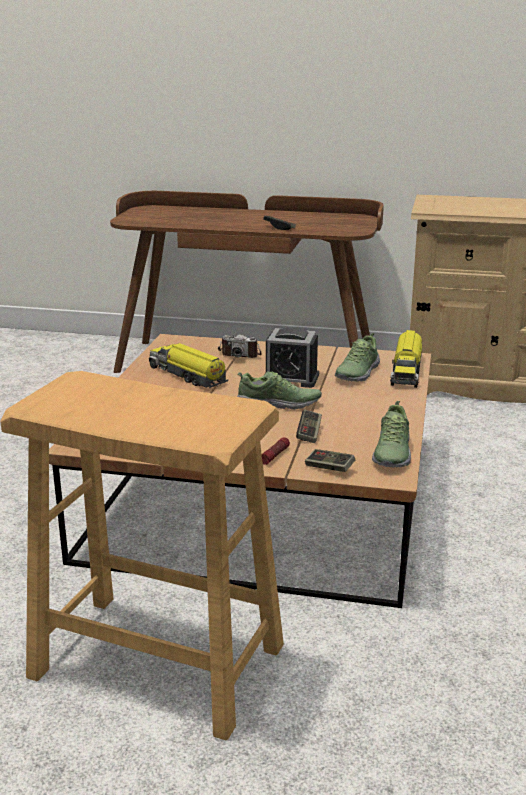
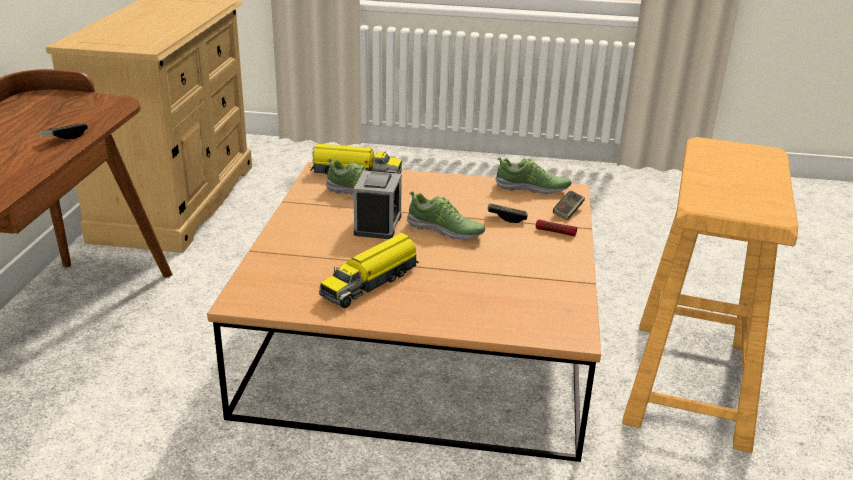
camera: 95 degrees left, 5 degrees up
(240, 354) = (301, 253): camera -> none
(279, 404) = (445, 231): shoe -> shoe turned 120 degrees clockwise

